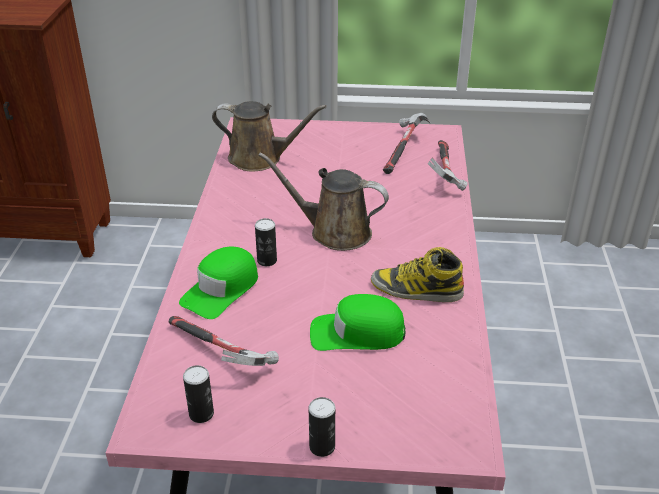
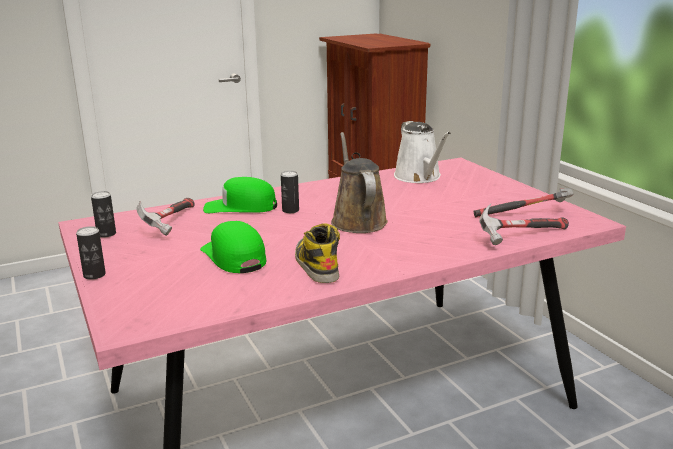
camera: 60 degrees right, 15 degrees down
(260, 158) = (419, 177): brown watering can -> white watering can

